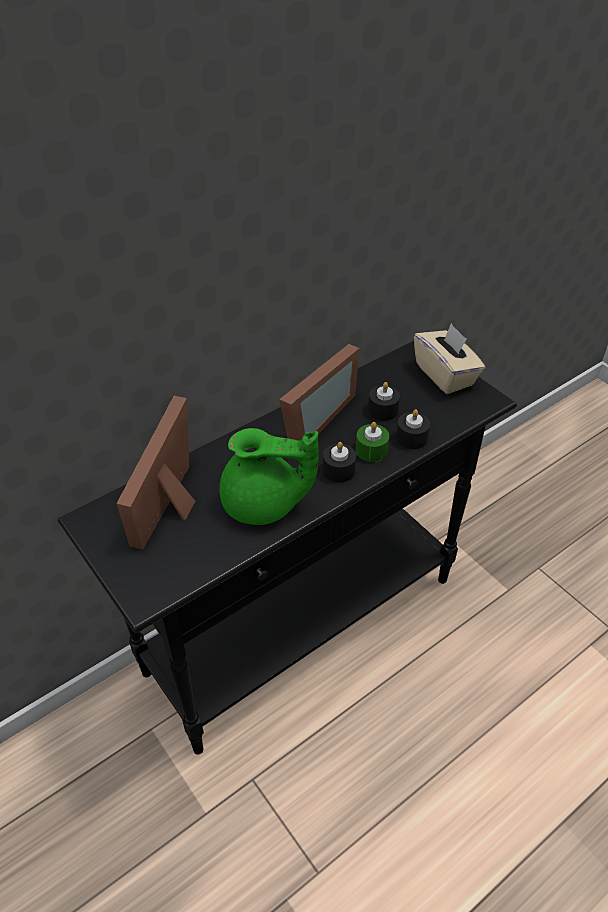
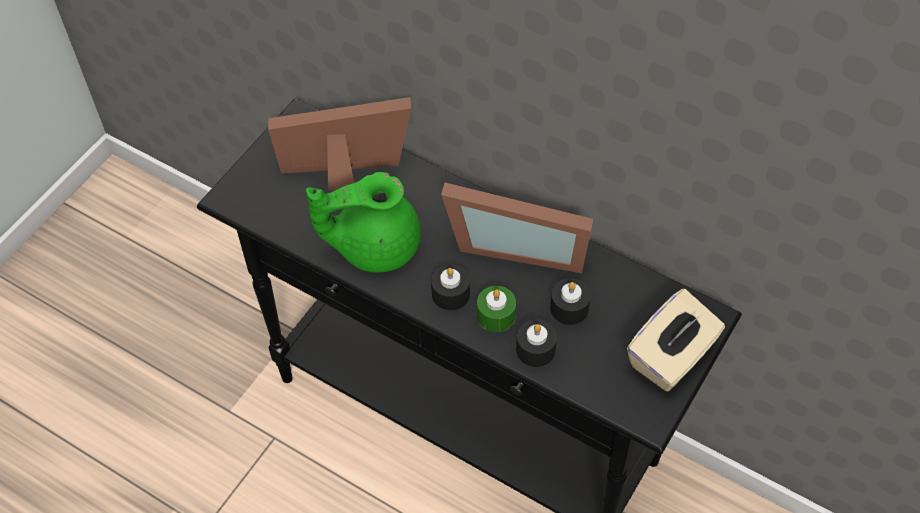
camera: 70 degrees right, 10 degrees up
(264, 504) = (374, 245): green teapot -> green teapot turned 90 degrees clockwise

